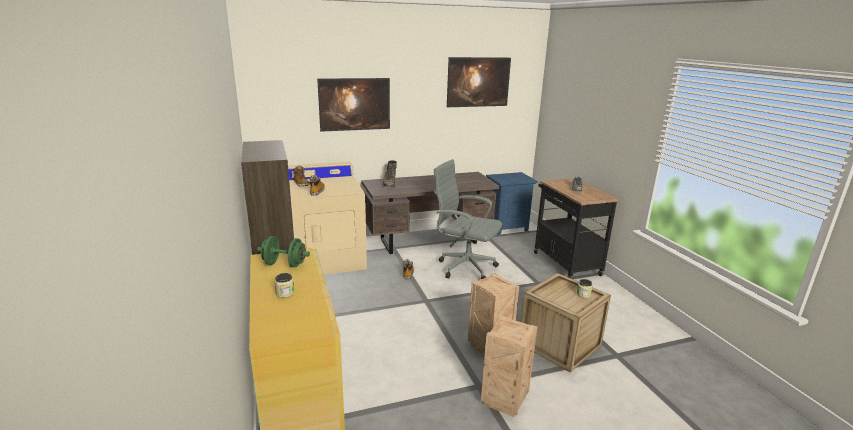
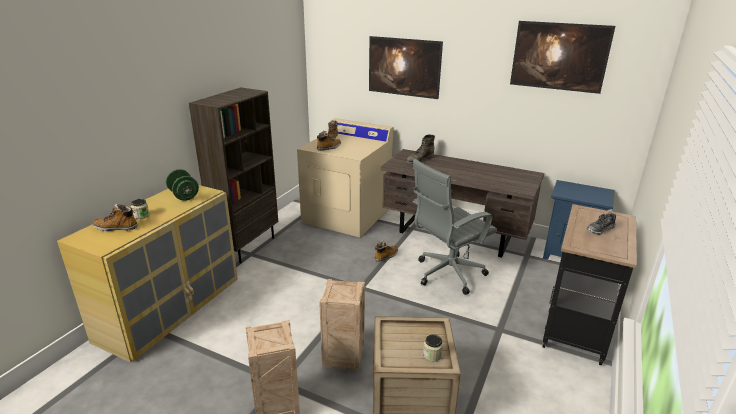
camera: 45 degrees right, 5 degrees up
(287, 311) = (116, 228): none -> boot
(464, 267) = (447, 275): grey office chair -> grey office chair turned 105 degrees counterclockwise

